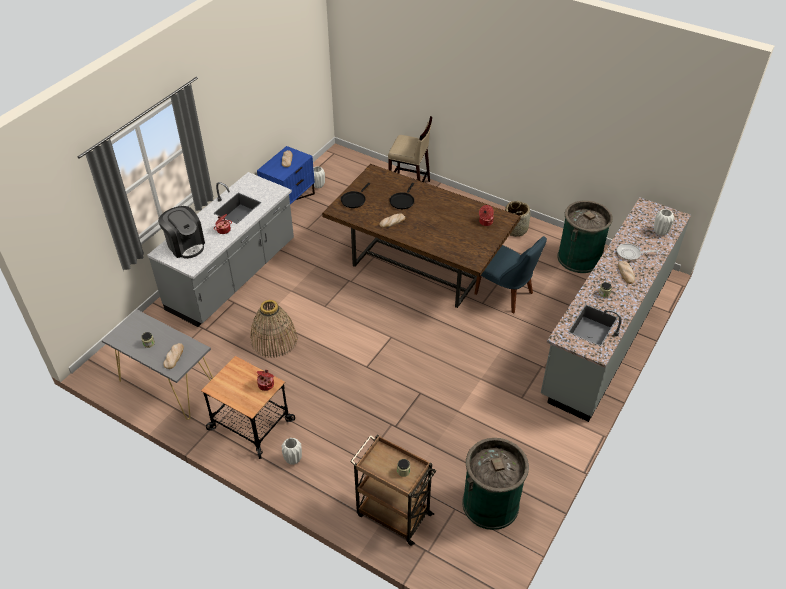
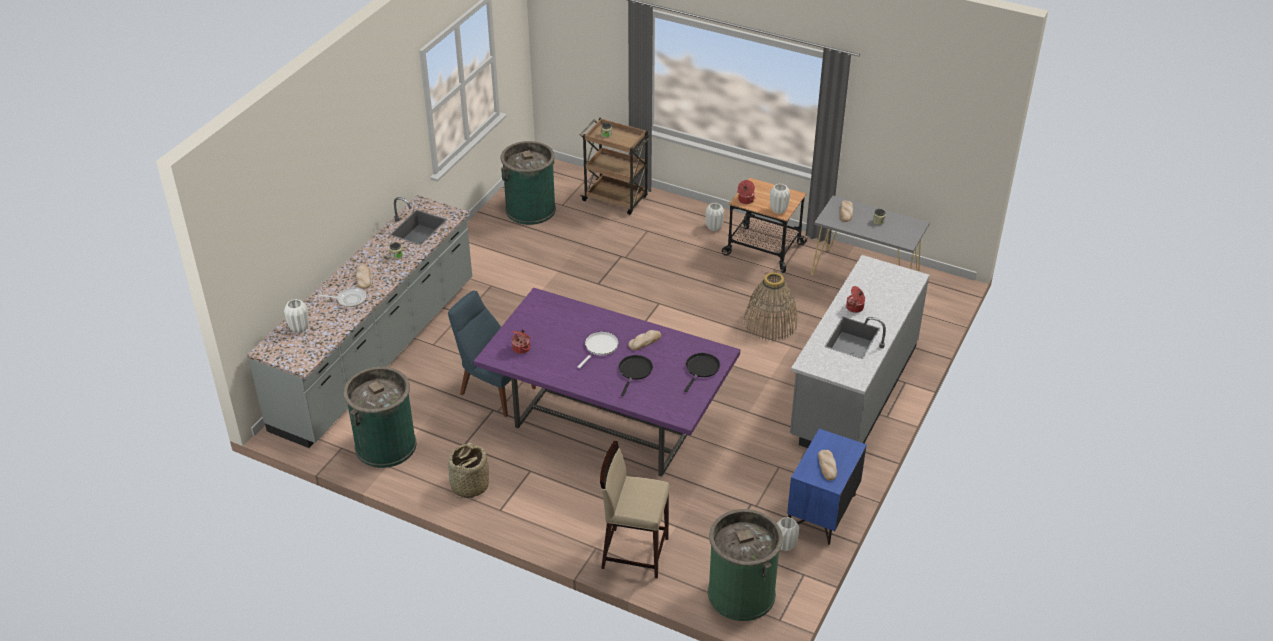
camera: 175 degrees right, 5 degrees down
(185, 245) = (890, 287): coffee machine -> none
(238, 368) = (778, 210): none -> white vase
(351, 165) = (741, 593): none -> green trash can
(419, 265) = (609, 422): brown dining table -> purple dining table
(426, 219) = (600, 347): none -> white frying pan

